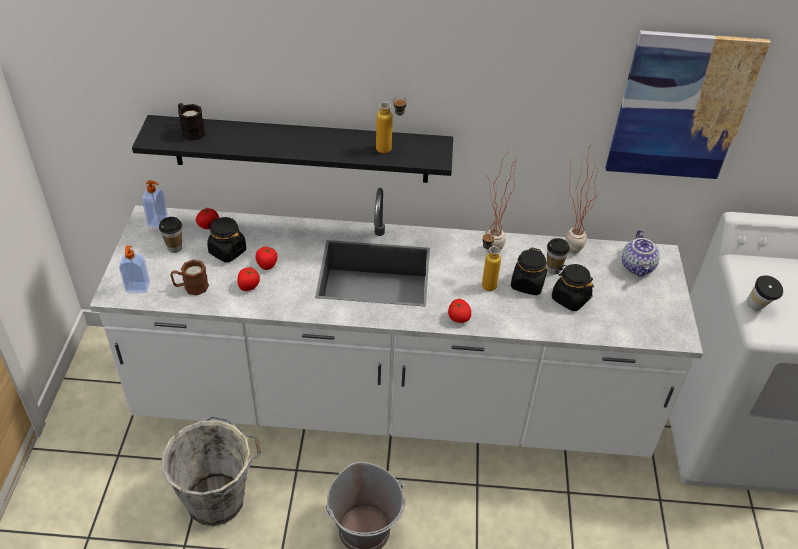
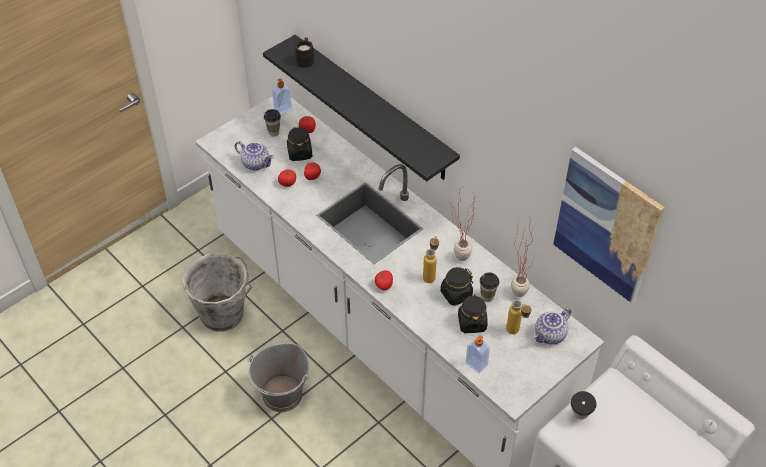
camera: 45 degrees right, 5 degrees up
(137, 288) = (229, 146): soap dispenser -> soap dispenser (475, 365)
(191, 287) = (256, 163): brown mug -> teapot
(390, 150) = (406, 140): bottle -> bottle (516, 333)

